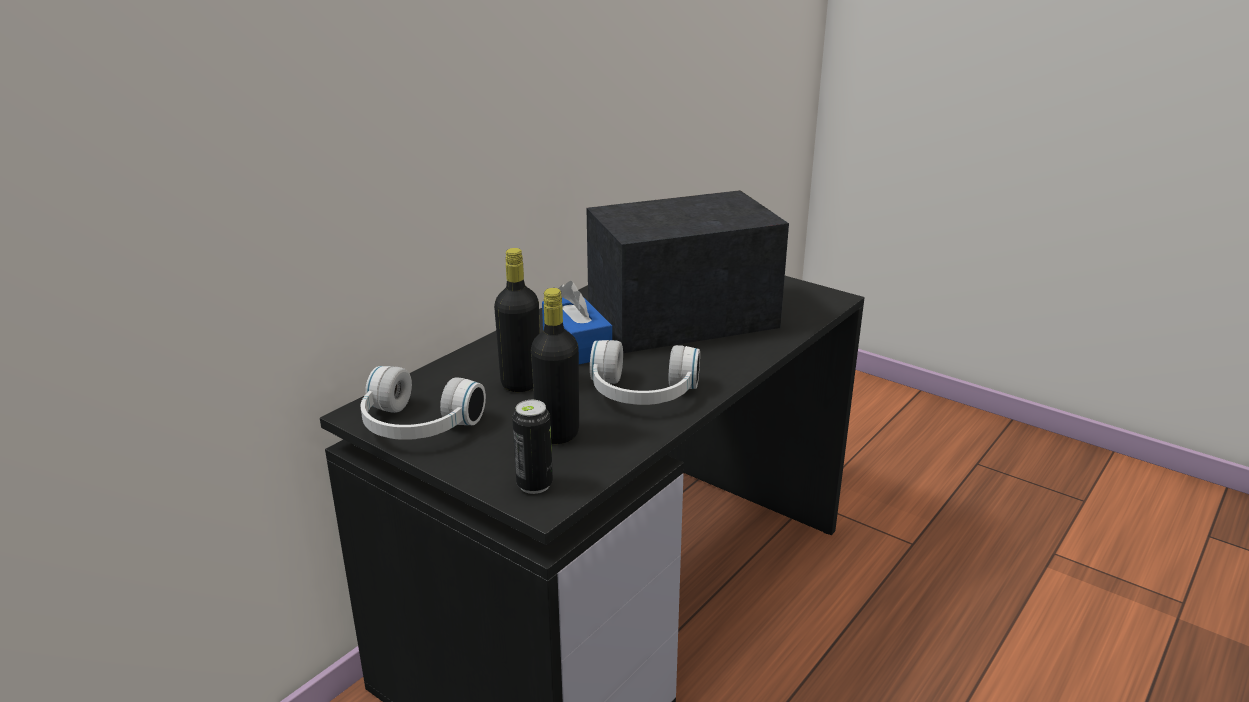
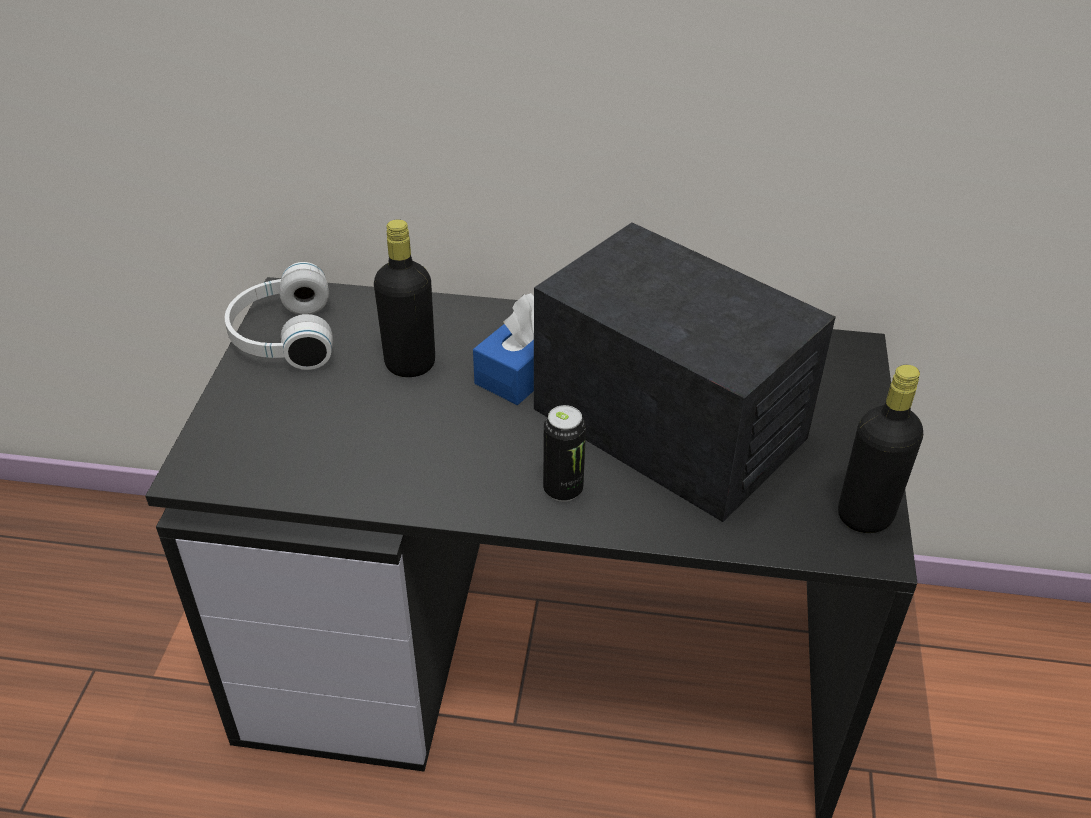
camera: 60 degrees right, 15 degrees up
(534, 485) = (222, 454): can -> can (563, 490)
(557, 433) = (326, 431): black bottle -> black bottle (865, 516)
(641, 395) = (447, 460): white headphones -> none

